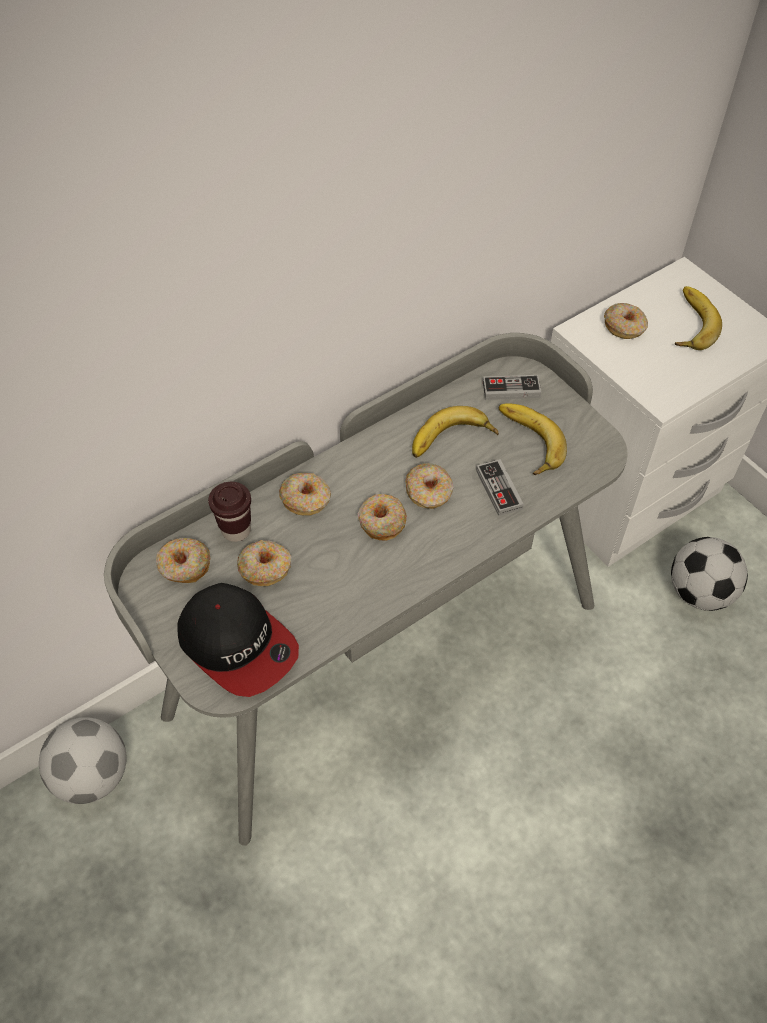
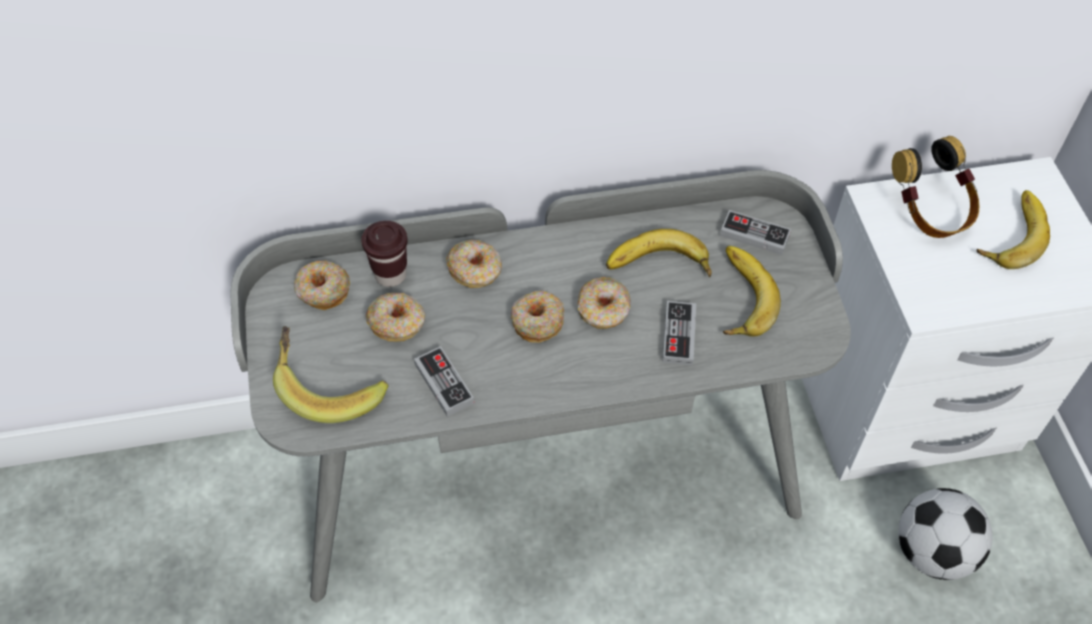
camera: 25 degrees right, 0 degrees up
(92, 776) = (211, 472): football -> none
(238, 644) = (330, 386): cap -> banana
(334, 602) = (444, 383): none -> game controller
(624, 327) = (930, 212): donut -> headphones

